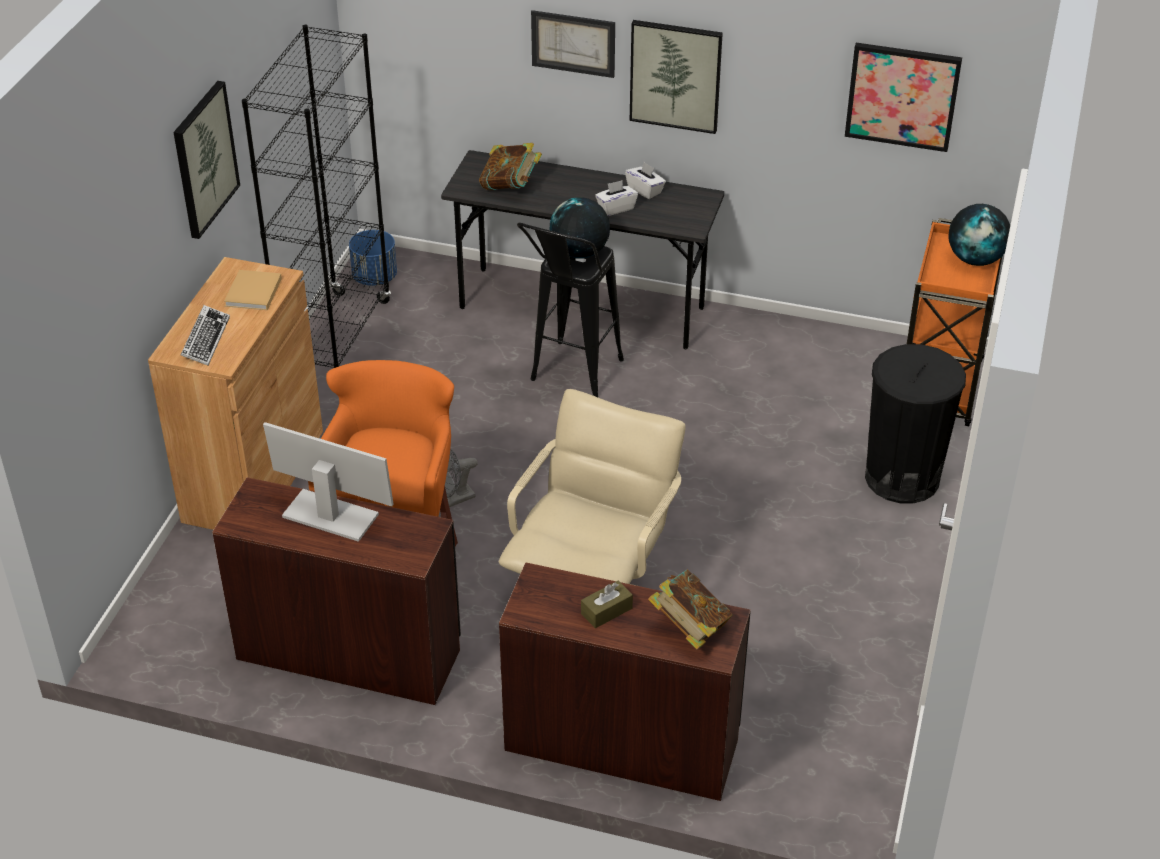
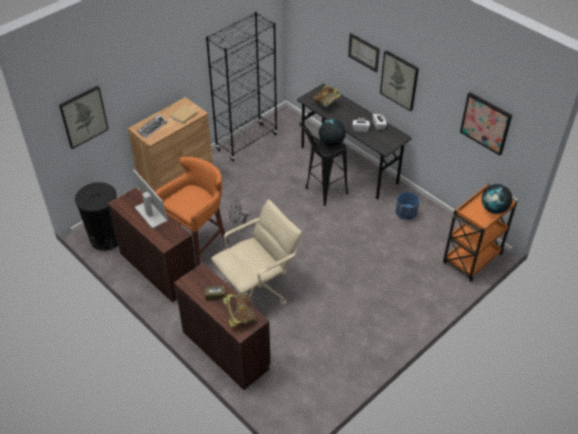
camera: 30 degrees right, 5 degrees up
(204, 159) = (178, 56): picture -> picture (83, 116)
(375, 277) = (279, 123): blue planter -> blue planter (406, 214)
(902, 477) = (423, 291): black trash can -> black trash can (106, 238)

